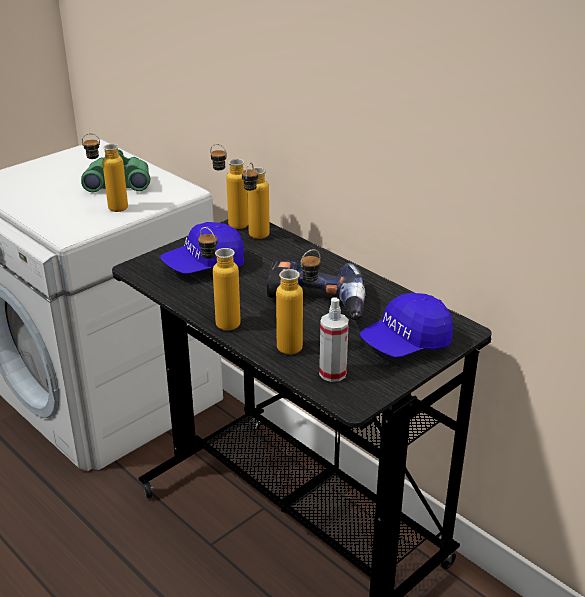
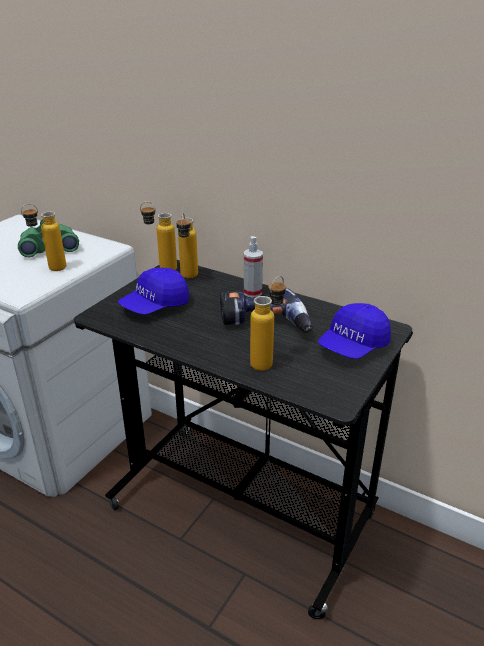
camera: 15 degrees left, 0 degrees up
(220, 320) = (191, 350): bottle -> none
(332, 373) = (308, 381): spray bottle -> spray bottle (252, 292)

